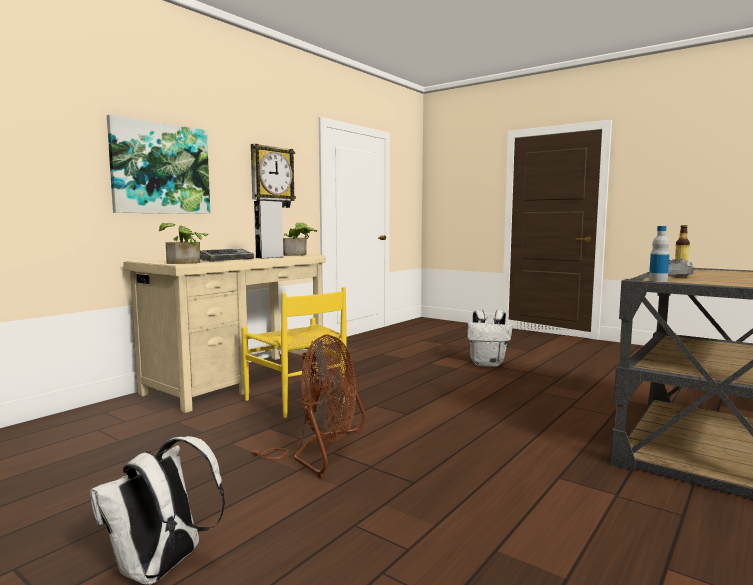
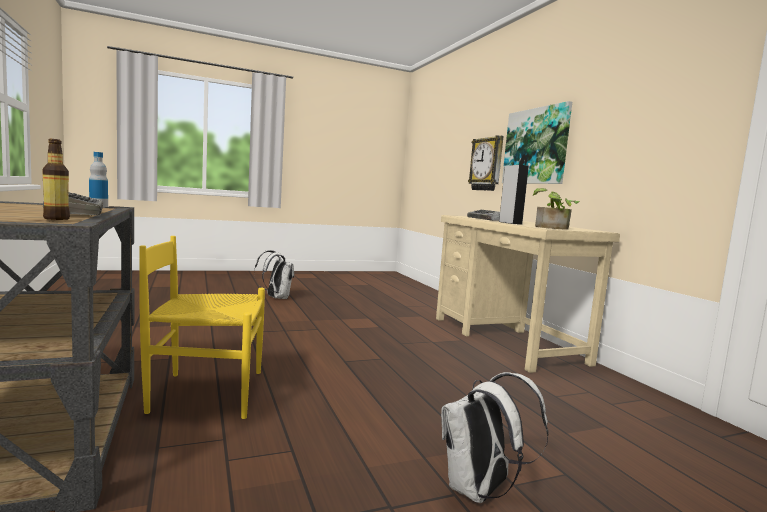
camera: 120 degrees right, 0 degrees up
(184, 263) = (462, 216): potted plant -> none
(271, 177) = (645, 134): wall clock -> wall clock (487, 164)
(298, 401) = (426, 342): yellow chair -> yellow chair (206, 393)
(319, 451) = (324, 327): brown fan -> none

